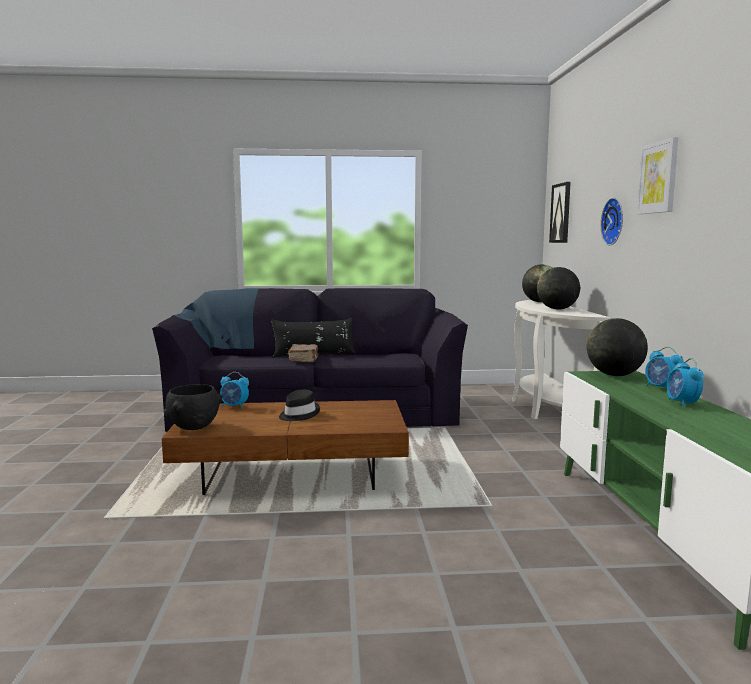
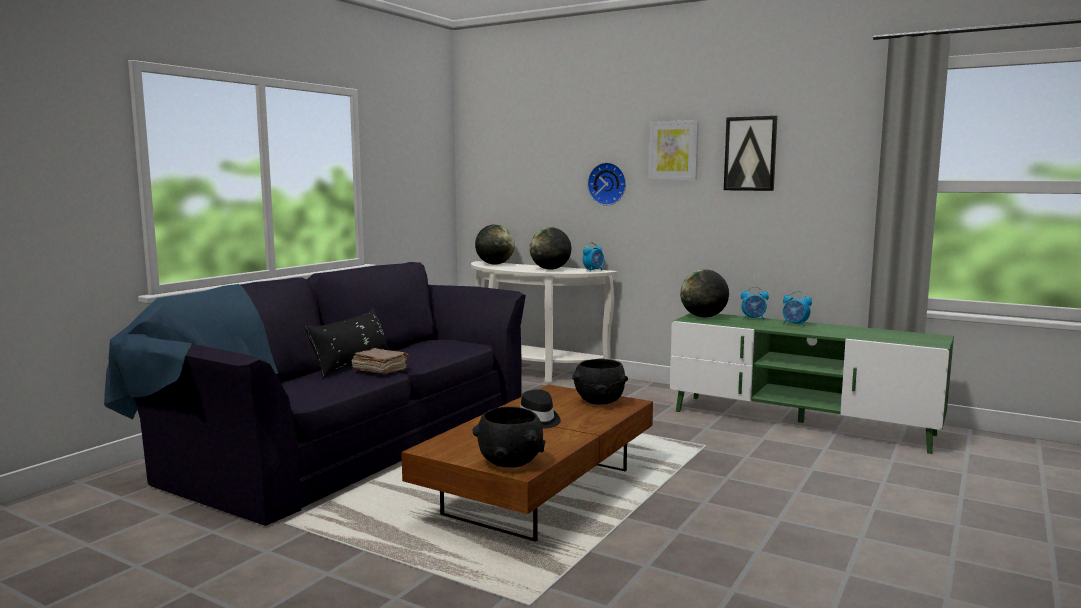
camera: 55 degrees left, 0 degrees up
(234, 407) = (458, 436): alarm clock -> alarm clock (593, 270)
(373, 419) = (599, 402): none -> black bowl
(561, 213) = (498, 170): picture -> picture (750, 153)

